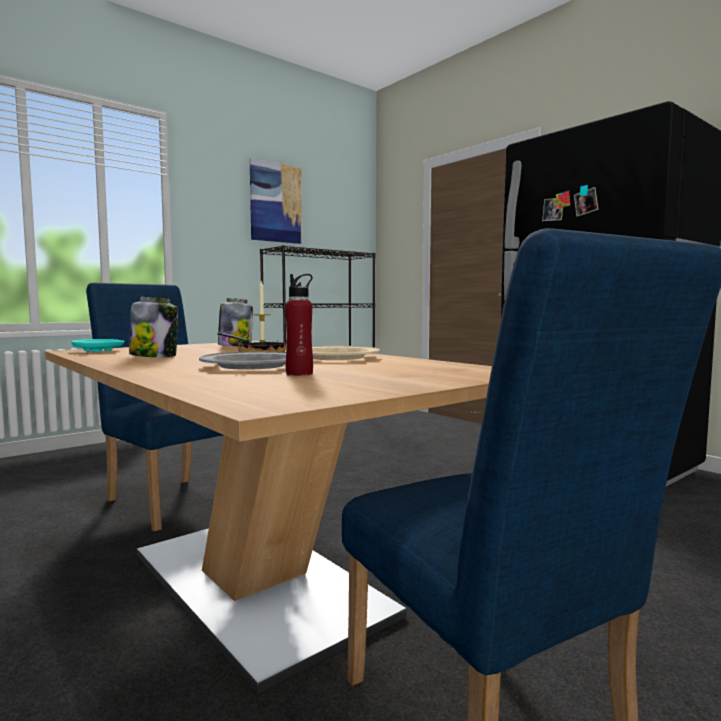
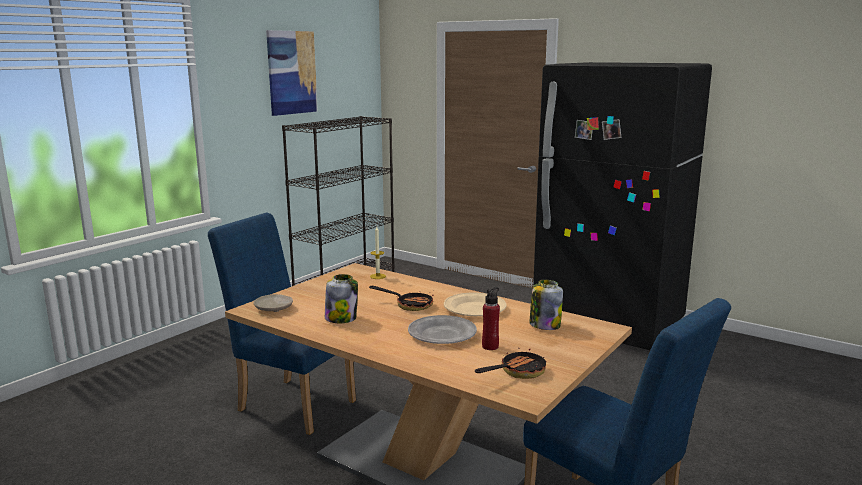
camera: 15 degrees left, 10 degrees up
(99, 351) = (274, 309): turquoise plate -> beige plate
(235, 347) = (365, 285): jar -> jar (544, 325)
(296, 388) = (517, 372): none -> frying pan

